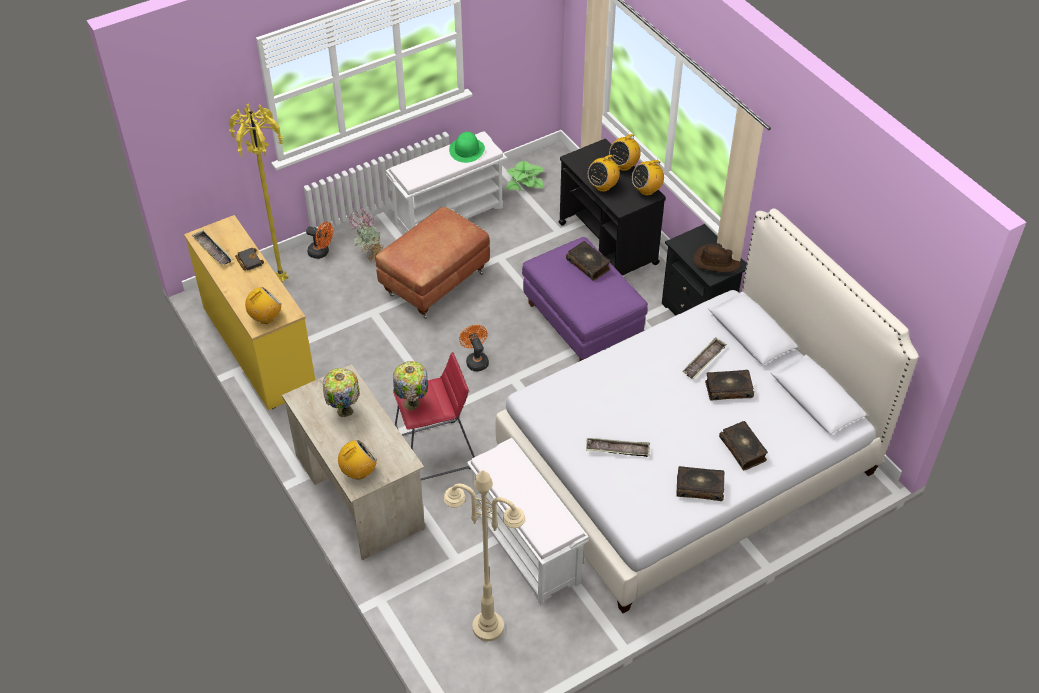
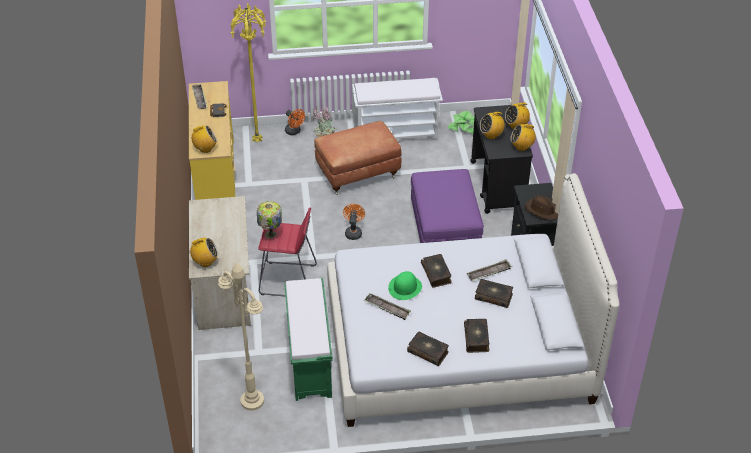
camera: 25 degrees right, 5 degrees down
(344, 412) = (220, 223): table lamp -> none
(467, 150) = (415, 86): green hat -> green hat (405, 287)
(527, 547) = (310, 361): white bench -> green bench
(588, 264) = (455, 187): book -> book (436, 274)

